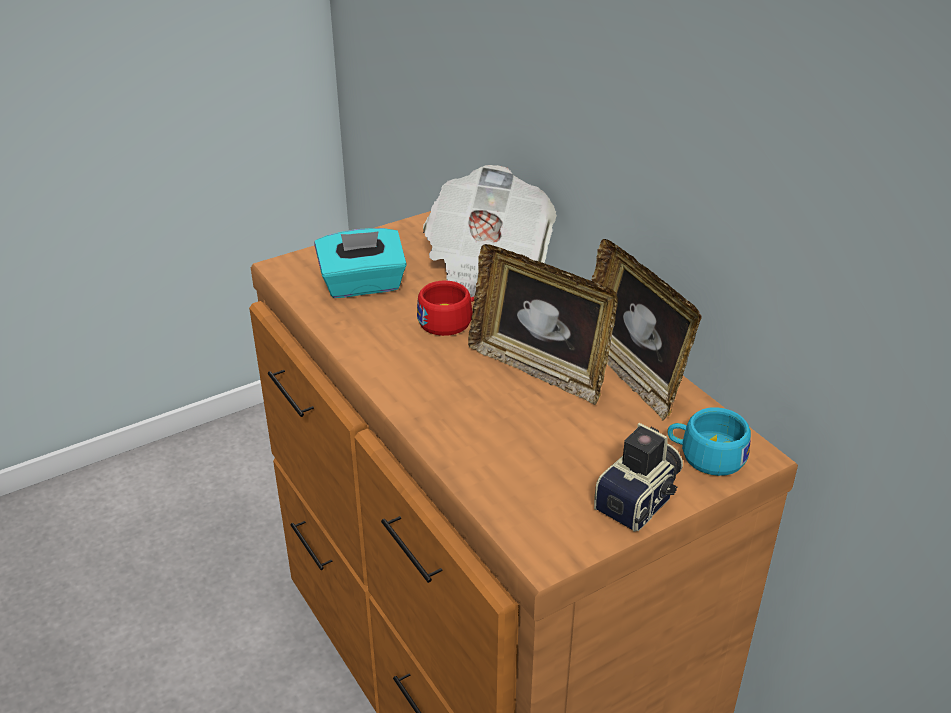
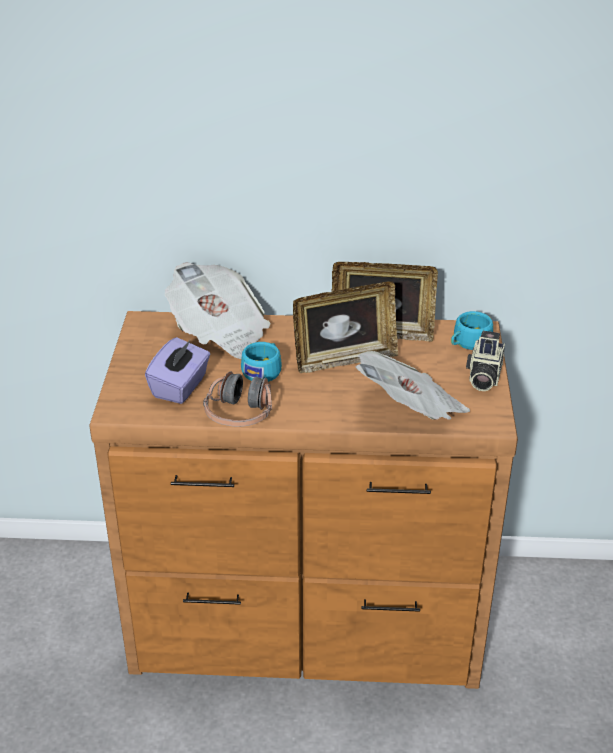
camera: 55 degrees left, 0 degrees up
(354, 341) = (239, 413): none -> headphones
(363, 285) = (180, 387): turquoise tissue box -> purple tissue box
(451, 322) = (263, 370): red cup -> turquoise cup
(492, 466) = (411, 411): none -> newspaper
(641, 501) = (483, 377): camera -> camera turned 150 degrees counterclockwise

